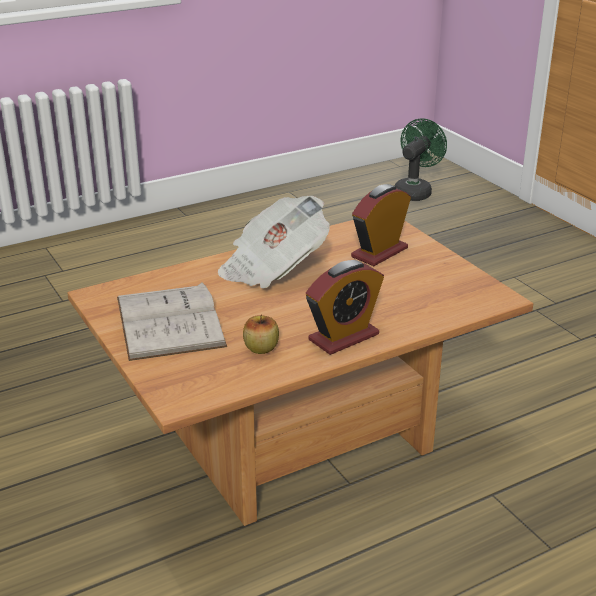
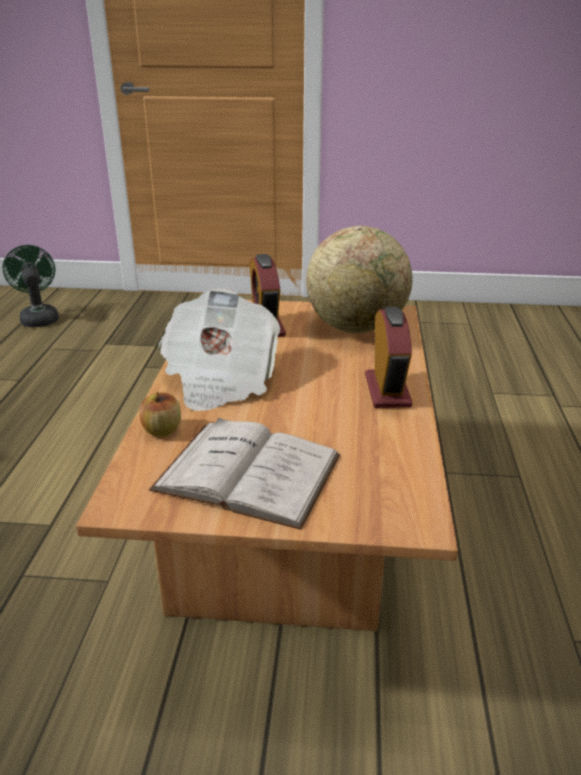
camera: 55 degrees left, 0 degrees up
(261, 348) = (363, 437): apple -> apple (162, 430)
(437, 290) = (356, 327): none -> globe

